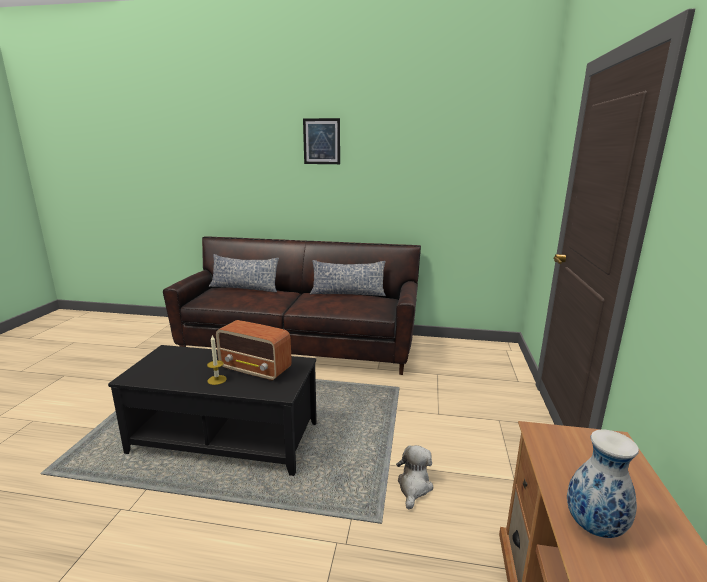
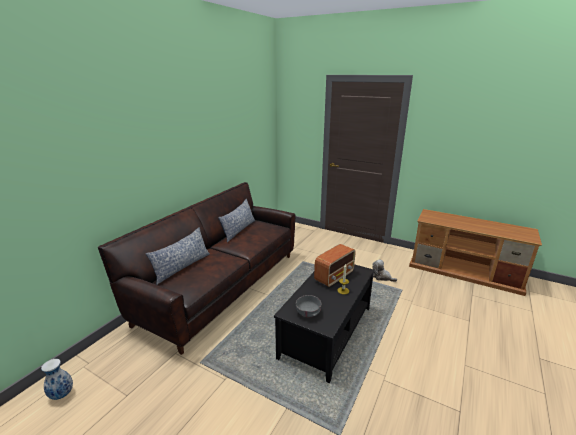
camera: 70 degrees left, 5 degrees up
(164, 362) = (308, 312): none -> grey bowl
(321, 141) = (183, 122): picture -> none
(593, 527) = (467, 225): vase -> vase (61, 395)

